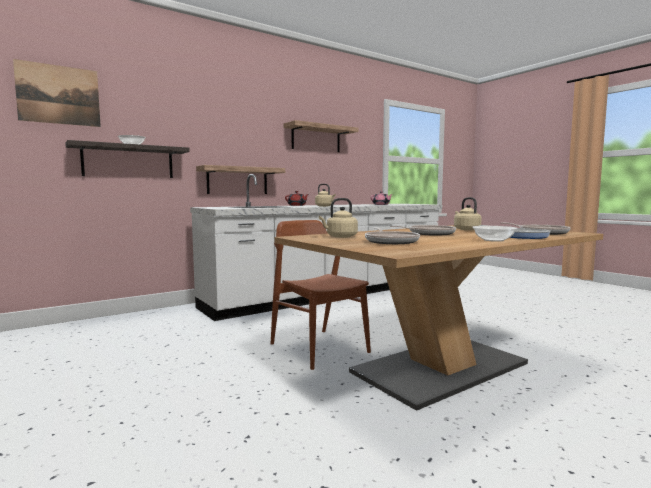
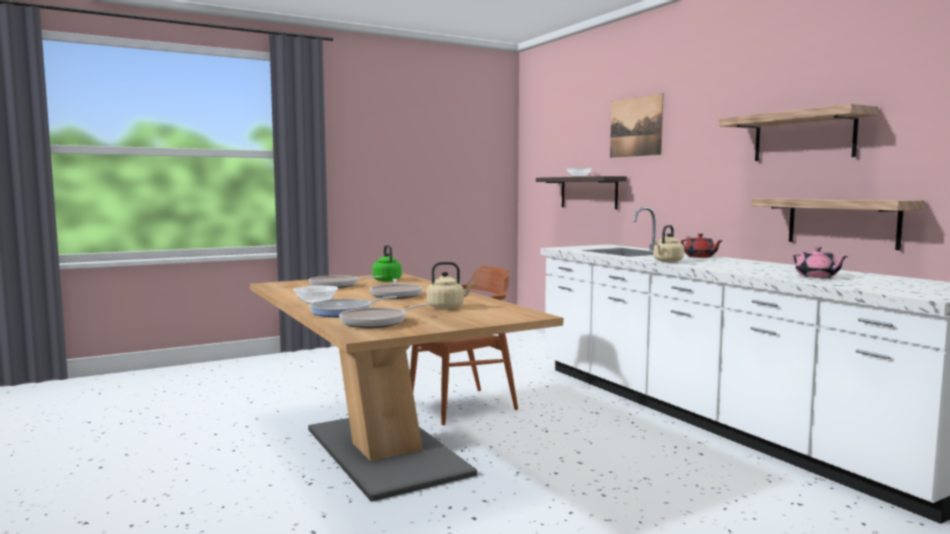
camera: 95 degrees right, 0 degrees up
(59, 95) = (555, 136): picture -> picture (635, 127)
(237, 180) = (677, 213): shelf -> shelf (842, 222)
(340, 237) = (386, 280): beige kettle -> green kettle

